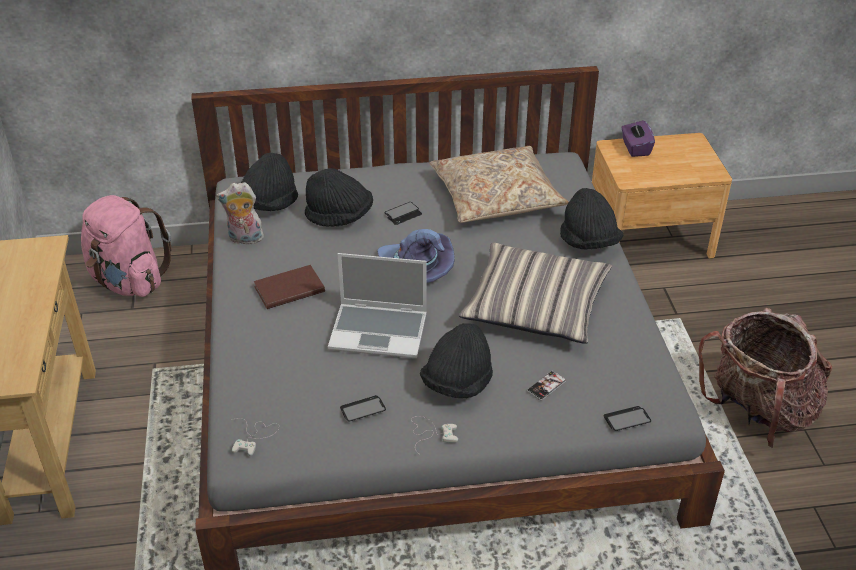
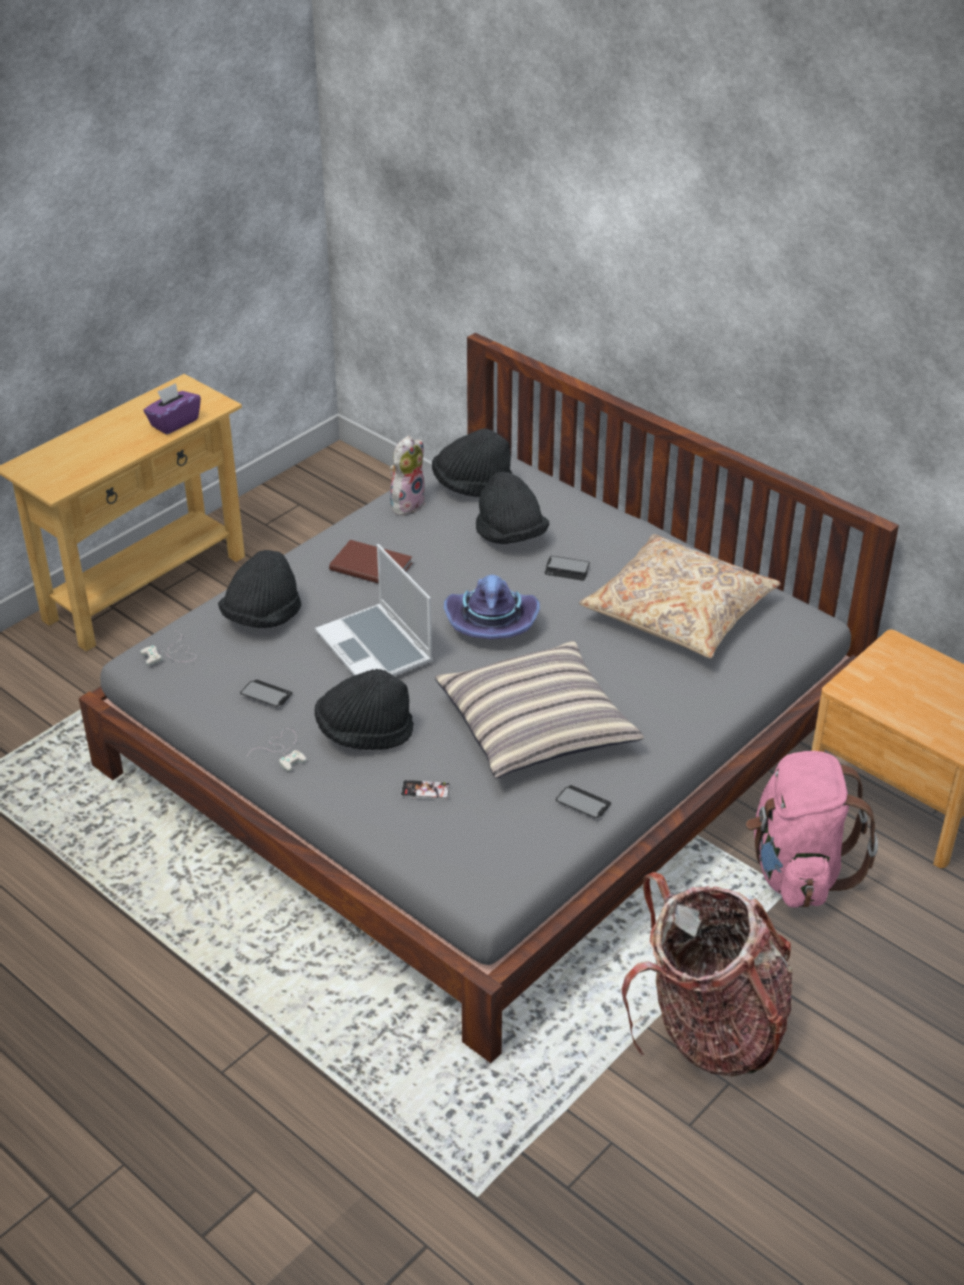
camera: 50 degrees right, 0 degrees up
(129, 281) = (367, 502): pink backpack -> pink backpack (797, 871)
(244, 239) = (406, 503): plush toy -> plush toy turned 75 degrees clockwise
(588, 242) = (688, 711): black hat -> black hat (262, 617)
(626, 419) = (440, 868): phone -> phone (583, 803)
(635, 148) = (919, 663): purple tissue box -> purple tissue box (174, 423)

